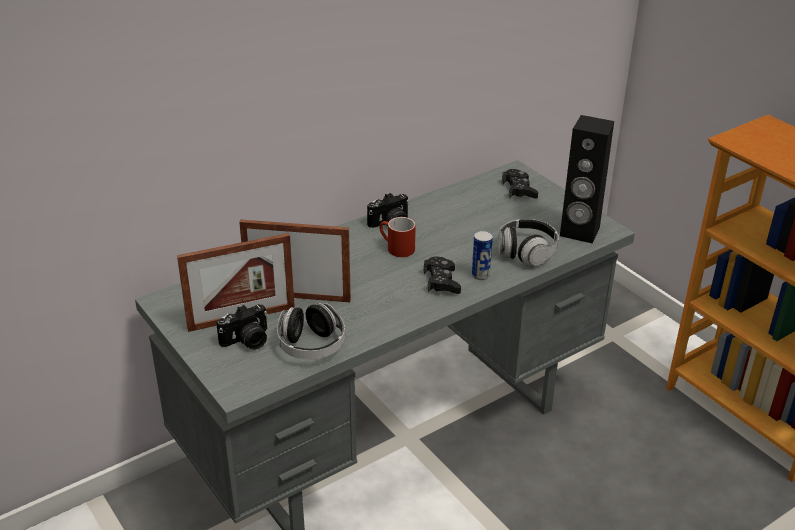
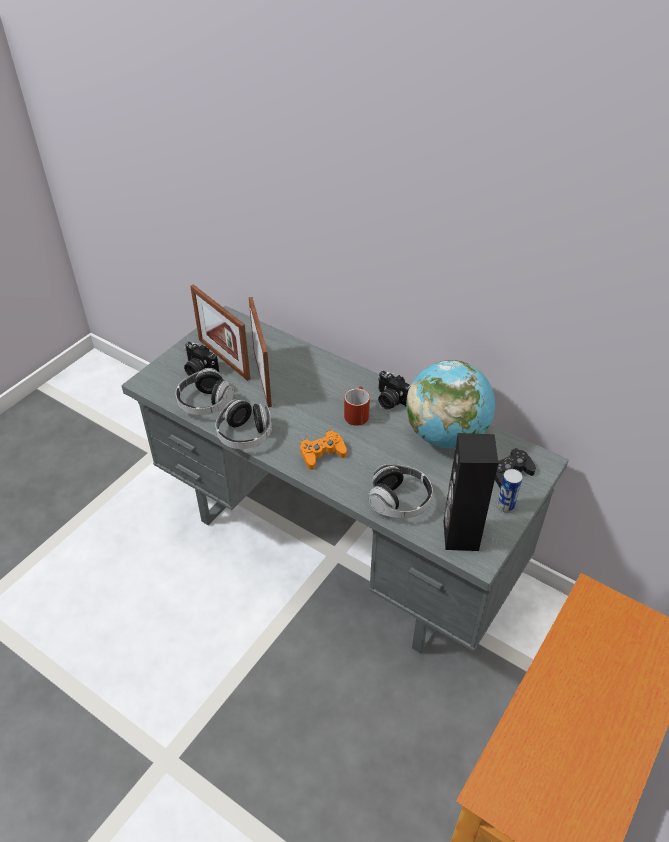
camera: 70 degrees right, 10 degrees up
(384, 326) = (245, 435): none -> headphones
(441, 281) = (322, 453): black game controller -> orange game controller
(457, 207) = (446, 435): none -> globe
(480, 275) = (345, 476): can -> can (505, 506)

